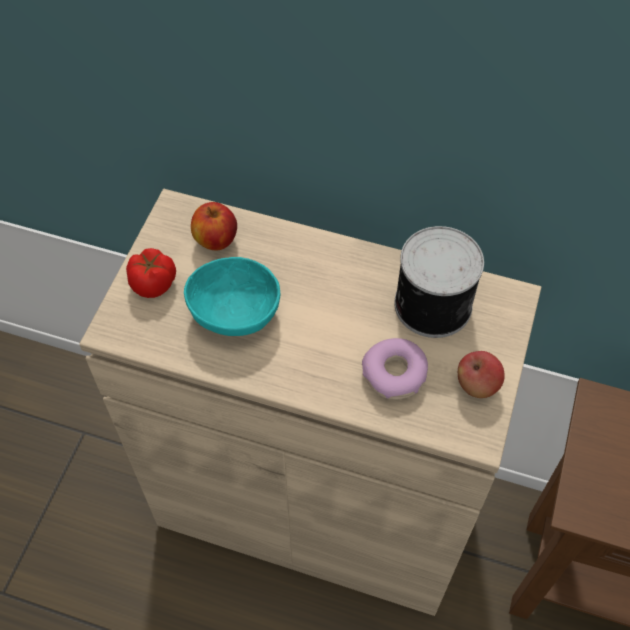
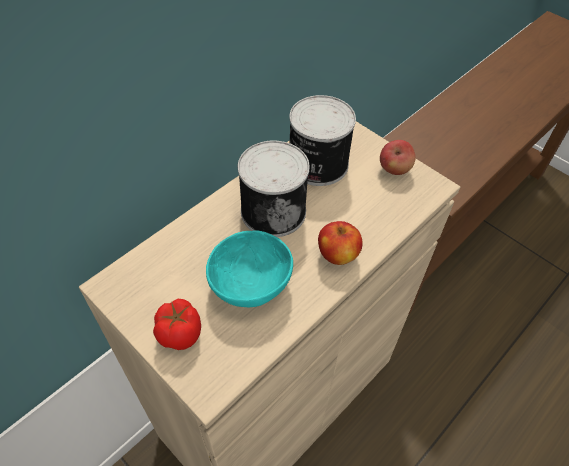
camera: 65 degrees left, 5 degrees down
(216, 240) = (167, 268): apple -> apple (338, 255)
(337, 291) = (273, 210): none -> can
(395, 374) = (364, 207): donut -> none

